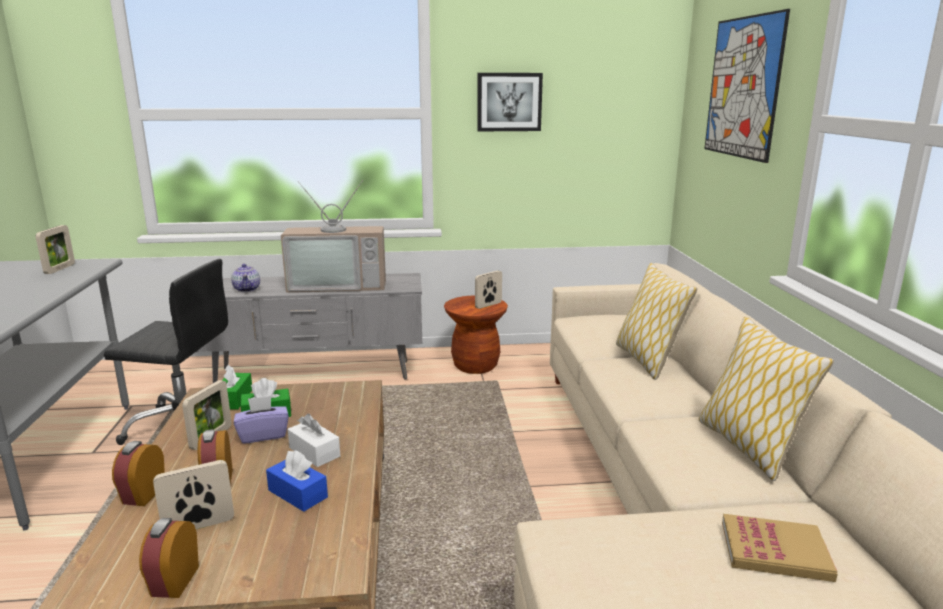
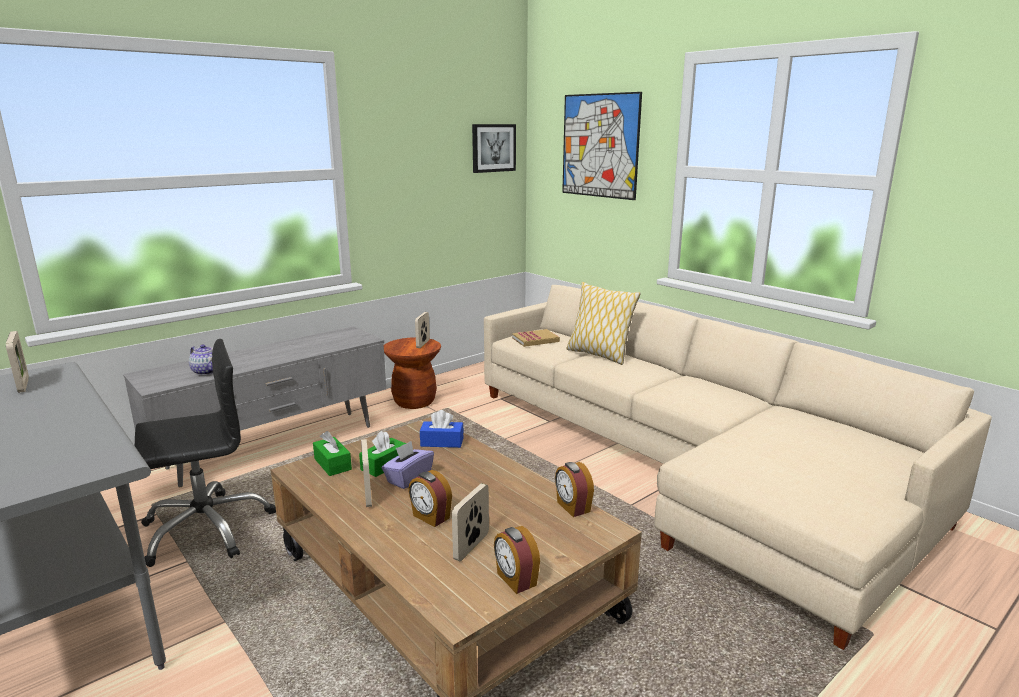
camera: 35 degrees left, 0 degrees up
(143, 494) = (385, 548): alarm clock -> alarm clock (572, 507)
(298, 494) = (505, 502): blue tissue box -> blue tissue box (442, 442)
(314, 452) = (470, 475): white tissue box -> none
(338, 284) = (296, 349): television -> none
(509, 102) = (406, 160): picture -> picture (493, 148)
(748, 446) = (718, 387): pillow -> none
(775, 551) = (798, 430): book -> book (535, 340)

